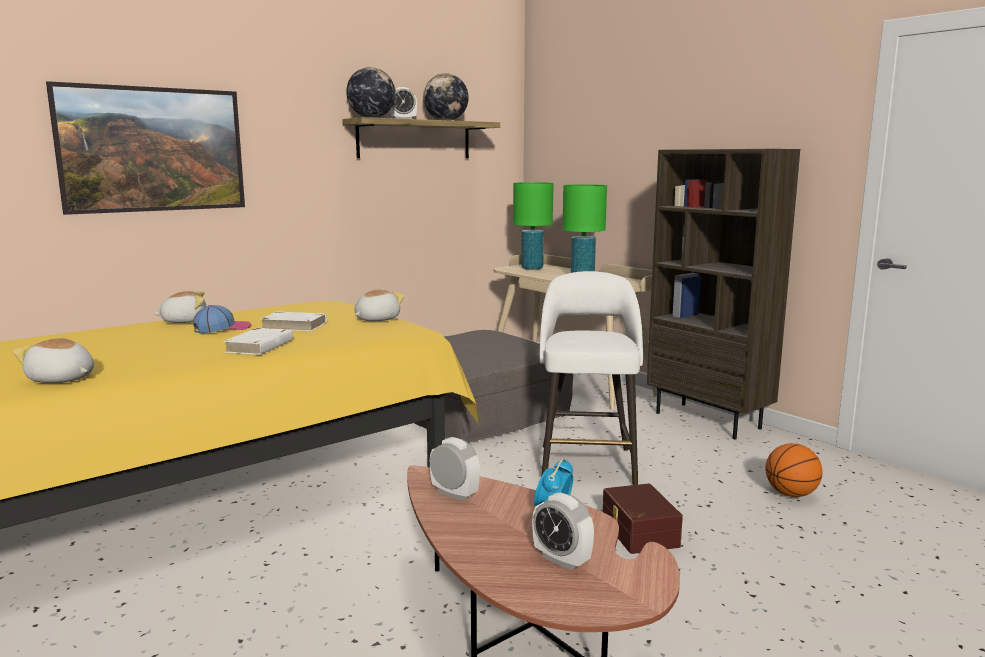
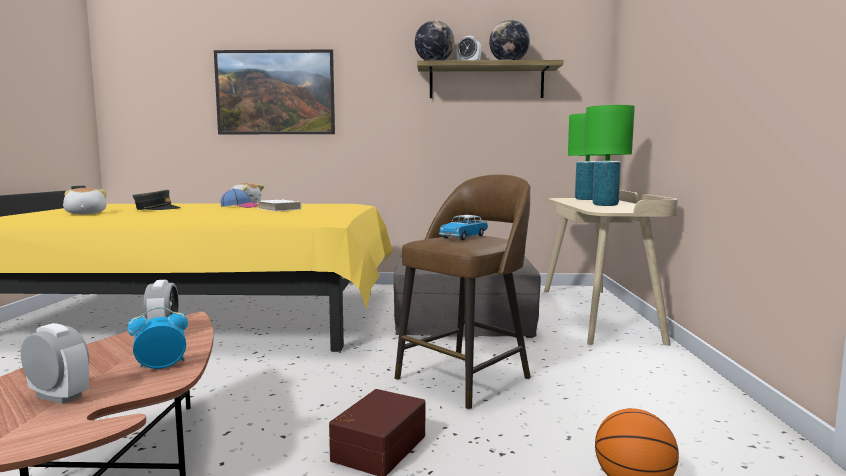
camera: 40 degrees right, 5 degrees down
(127, 352) = (157, 209): none -> grey cap
(260, 346) = (216, 213): white book -> none
(376, 319) = (338, 211): plush toy -> none
(561, 559) = (59, 396): alarm clock -> alarm clock turned 120 degrees clockwise
(586, 336) = (464, 237): none -> toy car
(587, 463) = (466, 377): white stool -> brown stool
(709, 420) = (683, 380): brown bookcase -> none

